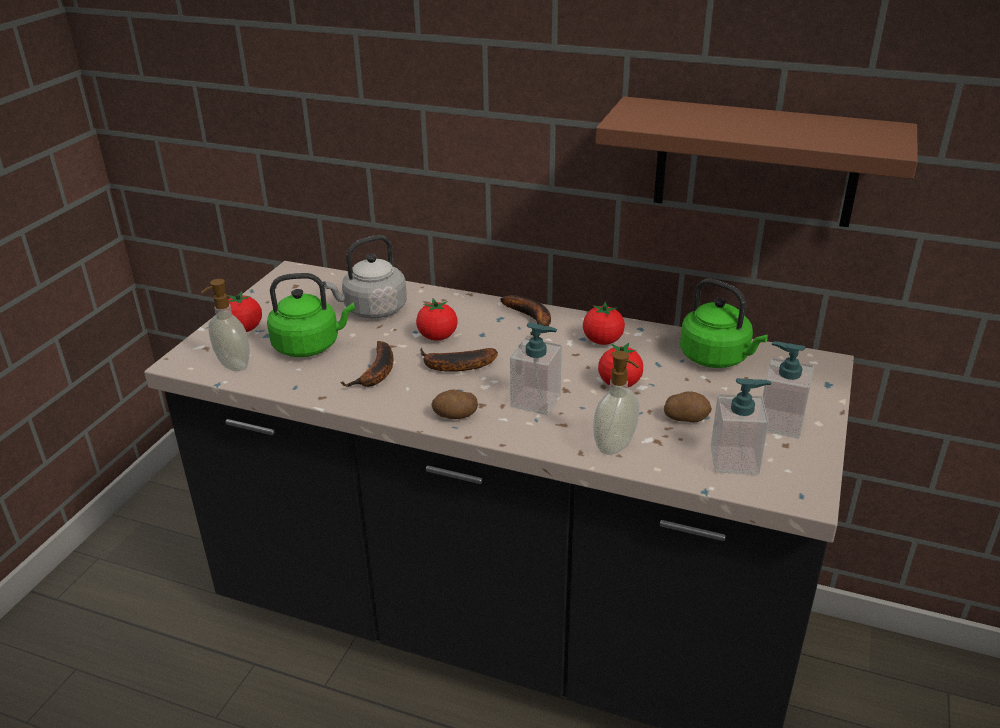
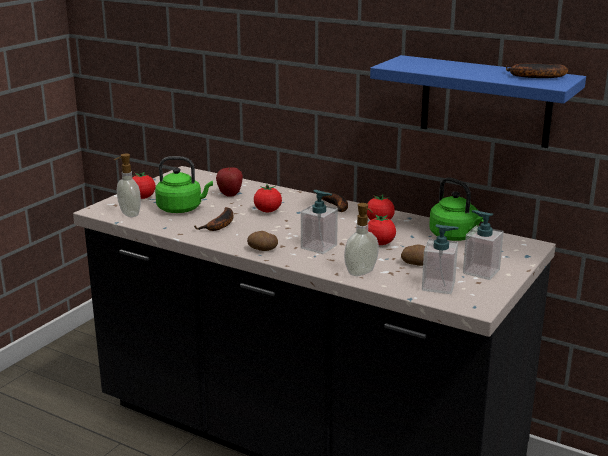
camera: 10 degrees right, 10 degrees down
(372, 310) = (230, 194): grey kettle -> apple
(454, 366) = (272, 226): banana -> banana (533, 77)
(755, 162) = (485, 101): brown shelf -> blue shelf

